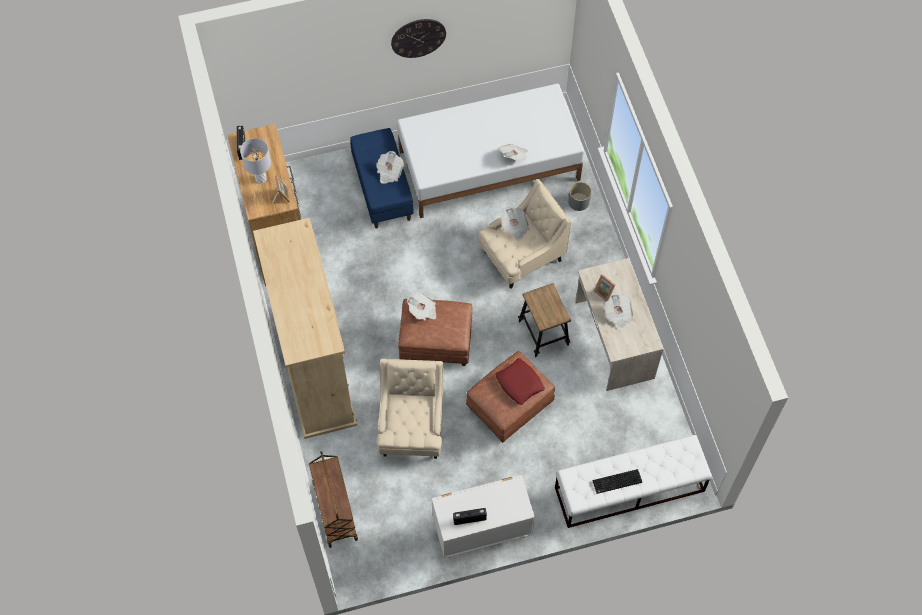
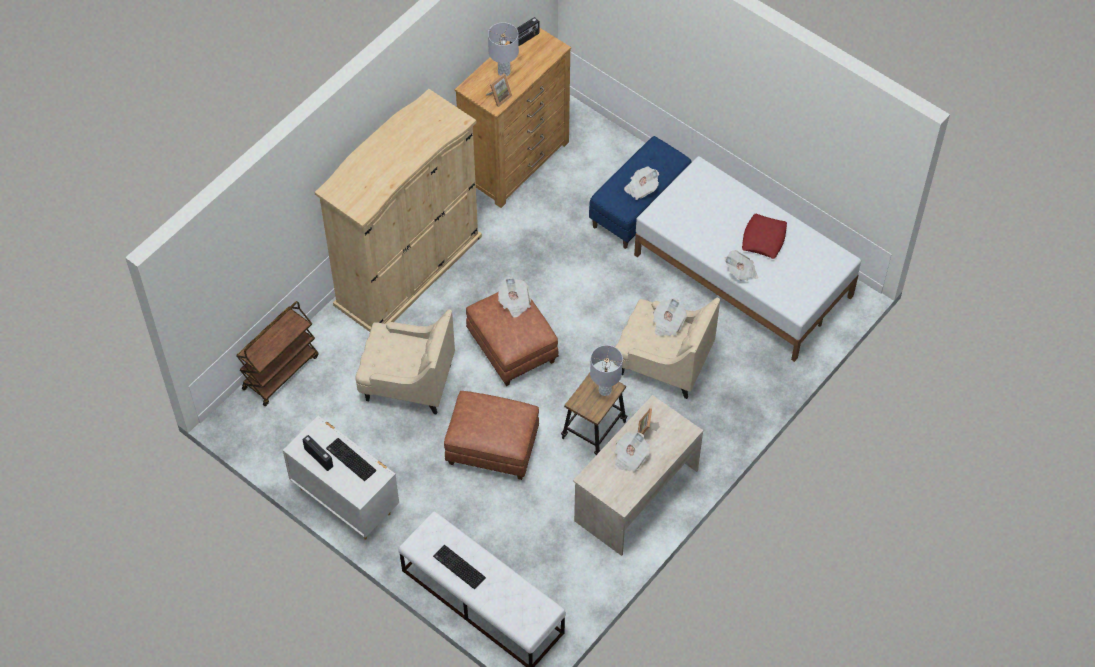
camera: 55 degrees right, 5 degrees down
(412, 428) = (407, 382): beige armchair -> beige armchair turned 45 degrees clockwise
(418, 38) = (747, 86): wall clock -> none
(487, 498) = (350, 460): none -> keyboard
(519, 383) = (501, 426): red pillow -> red pillow (764, 239)
(547, 298) = (604, 390): none -> grey table lamp
(579, 202) = (768, 375): grey planter -> none

